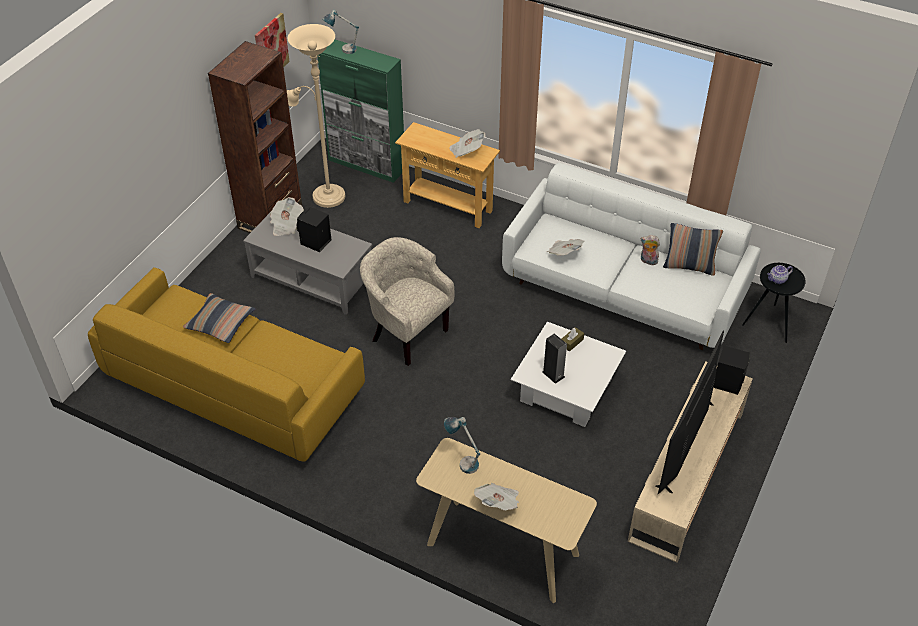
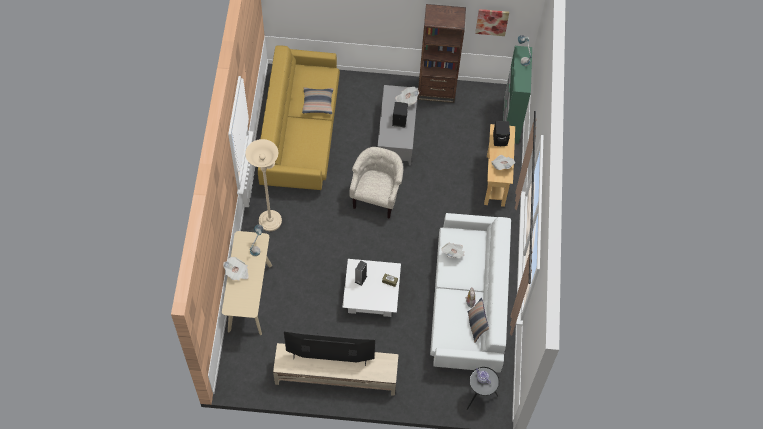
camera: 65 degrees right, 15 degrees up
(325, 195) = (470, 110): beige floor lamp -> beige floor lamp (270, 218)
(728, 382) = (386, 370): black speaker -> black speaker (500, 139)

